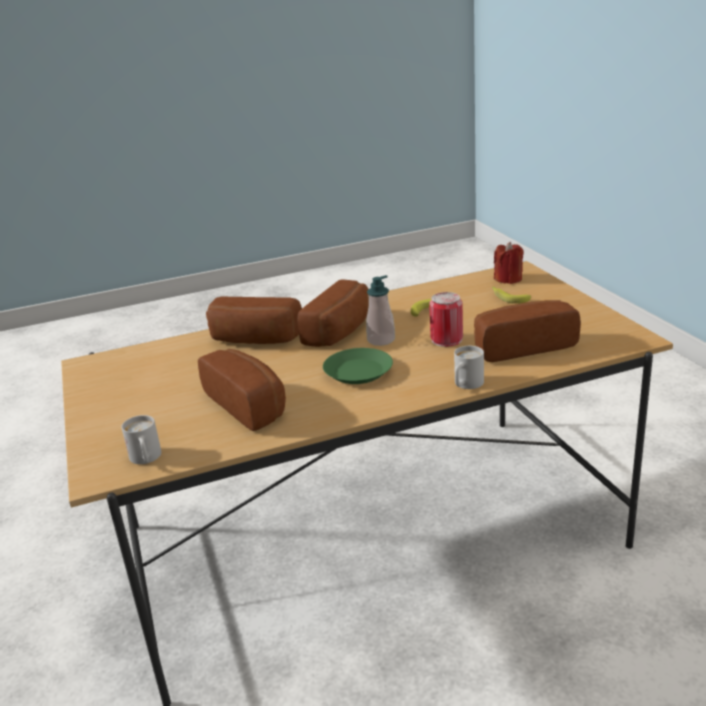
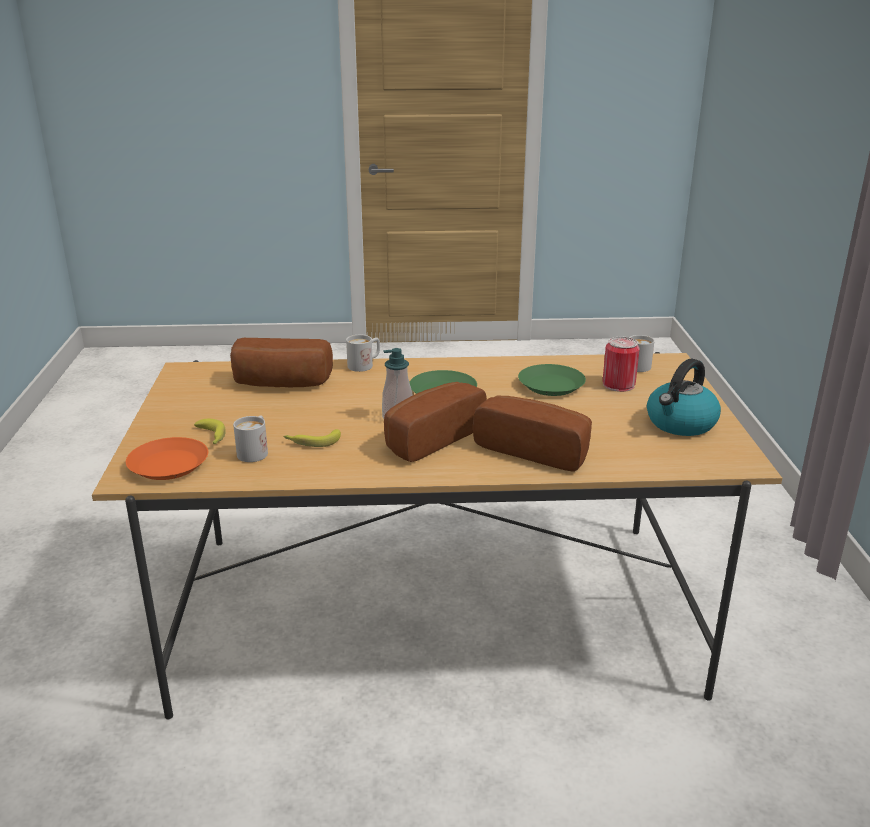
camera: 165 degrees left, 0 degrees up
(123, 388) = (680, 424): none -> kettle
(249, 404) = (551, 385): bread -> green plate
(446, 339) = (335, 404): can -> can (618, 385)
(463, 297) = (255, 451): none -> white mug
(508, 279) = (168, 465): red candle -> orange plate

